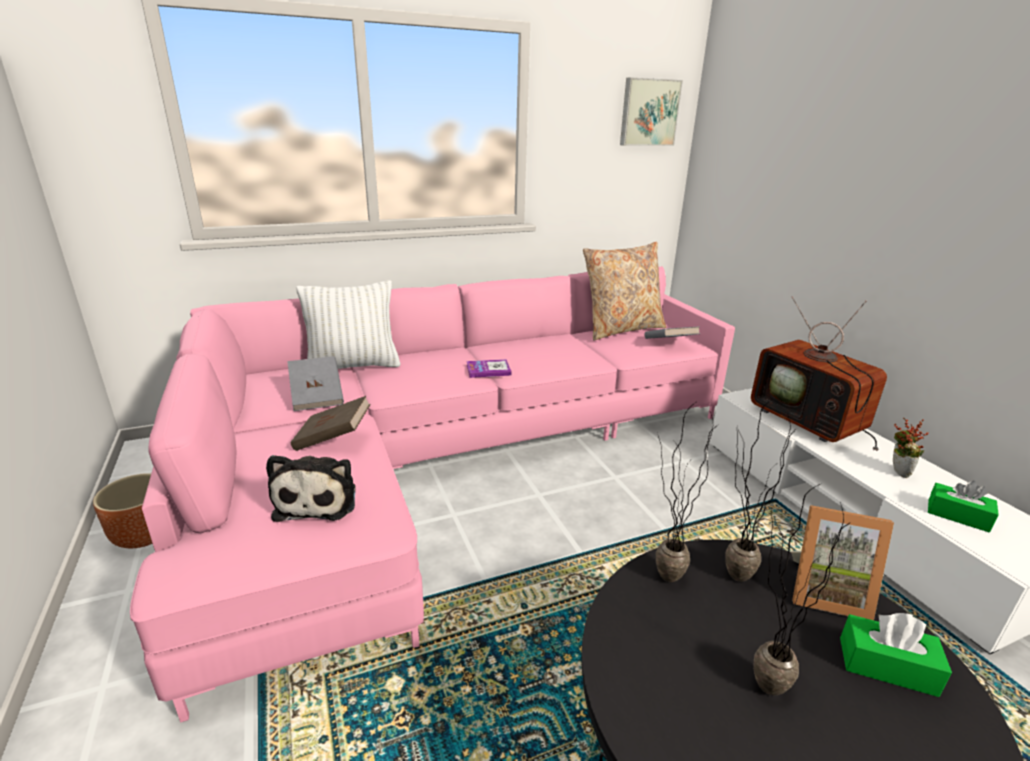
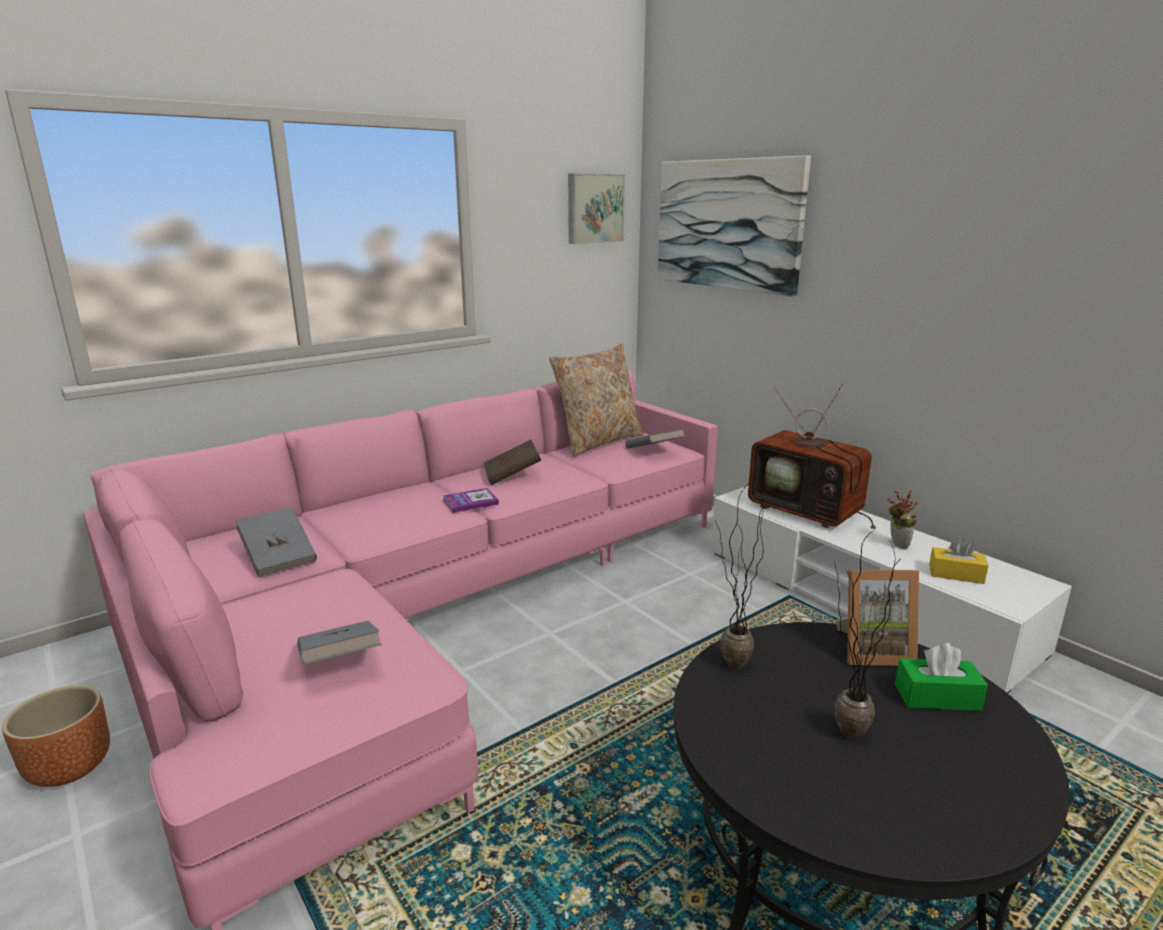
camera: 15 degrees left, 5 degrees down
(318, 499) = (340, 662): plush toy -> grey book
(333, 439) = (324, 599): brown book -> brown book (512, 476)
(354, 366) = (307, 518): white pillow -> none
(727, 575) = (785, 653): potted plant -> none
(775, 131) = (728, 224): none -> picture
(957, 515) = (956, 574): green tissue box -> yellow tissue box

